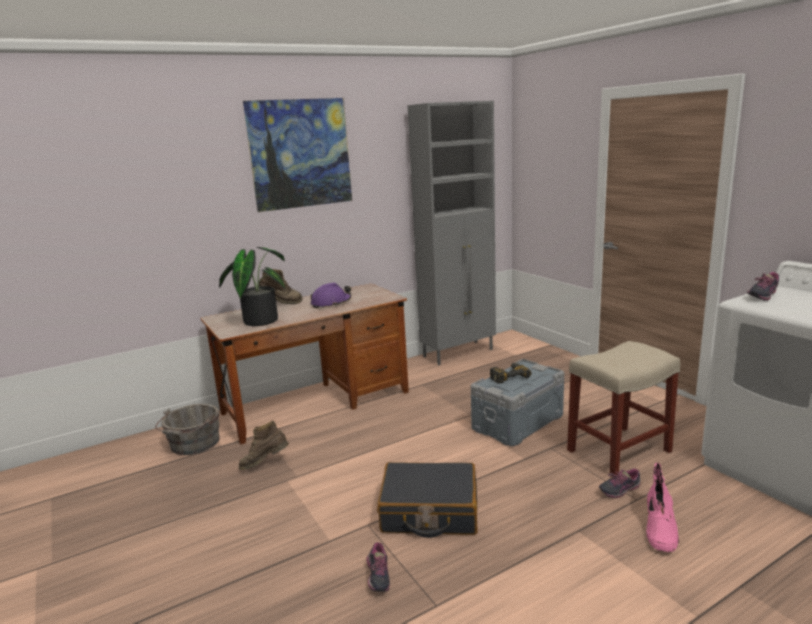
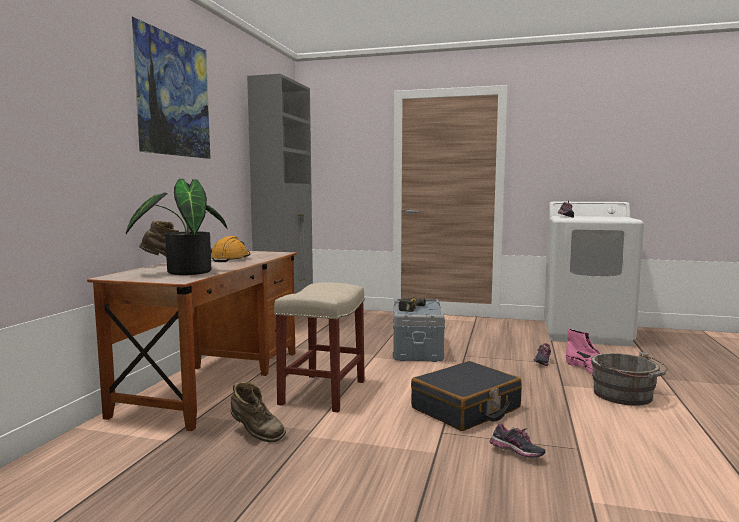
camera: 45 degrees left, 10 degrees down
(193, 444) = (119, 452): grey bucket -> grey bucket (625, 396)
(265, 464) = (256, 434): brown boot -> brown boot turned 90 degrees counterclockwise
(331, 303) = (230, 259): purple hard hat -> orange hard hat
(618, 451) = (503, 347): beige stool -> beige stool (323, 393)

